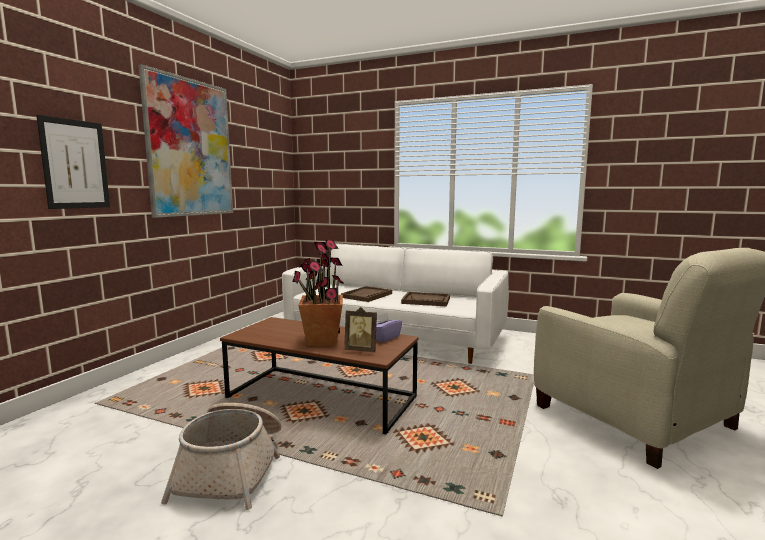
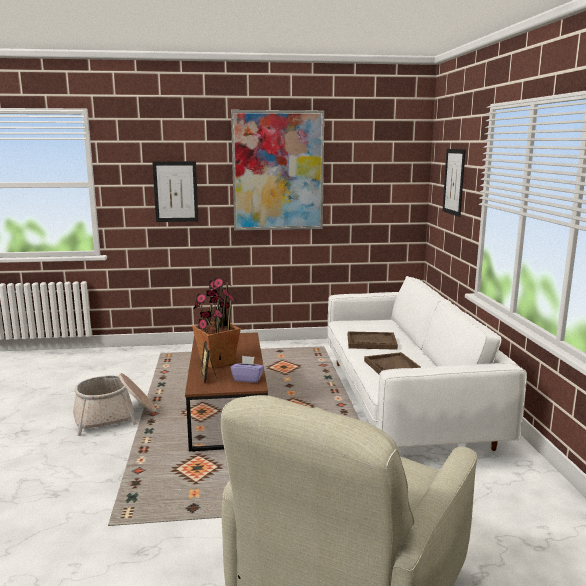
camera: 60 degrees right, 5 degrees up
(342, 164) = (454, 181): none -> picture

